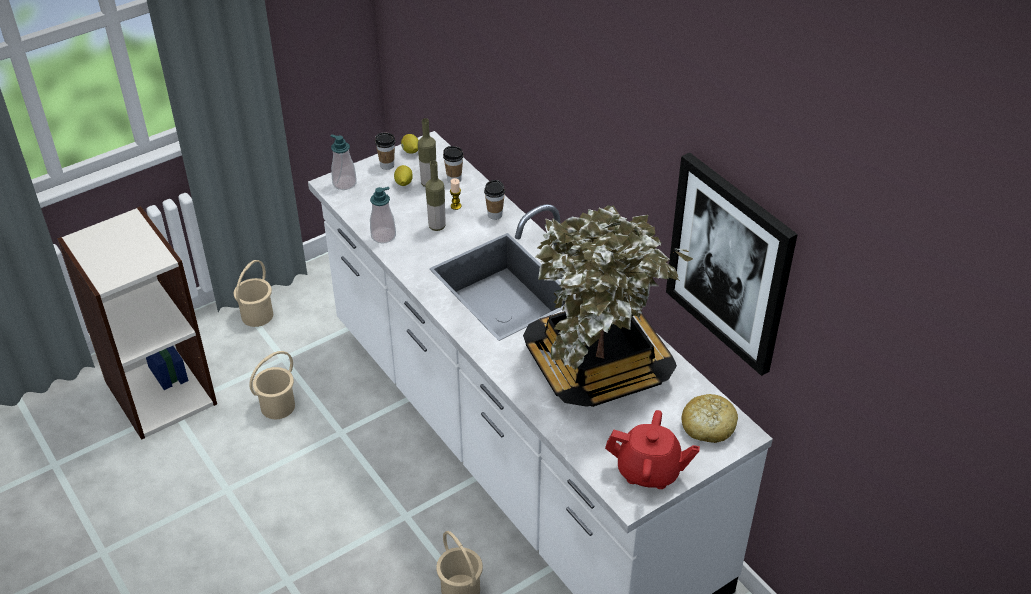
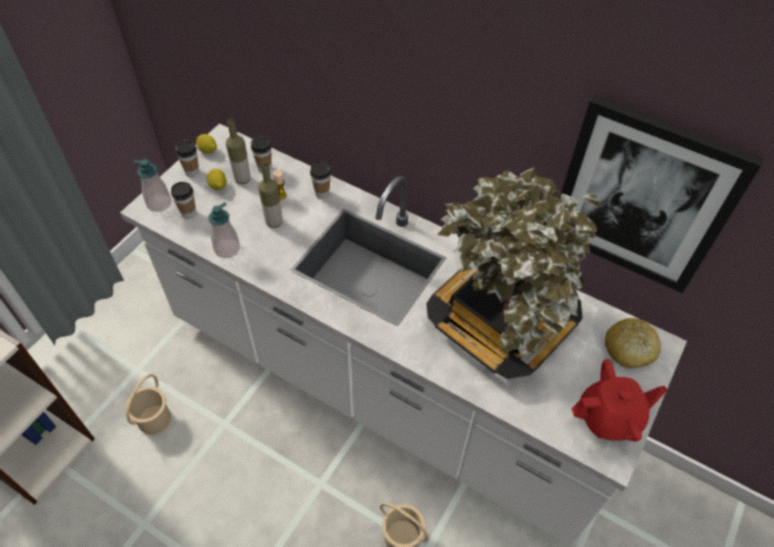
camera: 25 degrees left, 10 degrees up
(256, 315) = (93, 335): beige bucket -> none
(366, 198) = (189, 213): none -> cup

